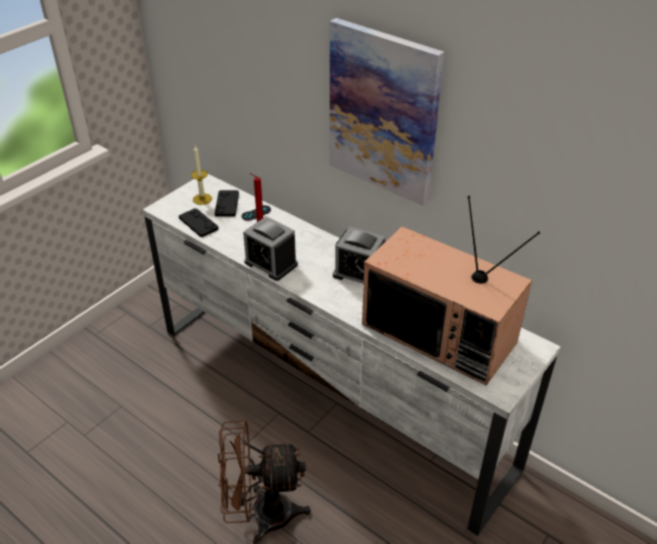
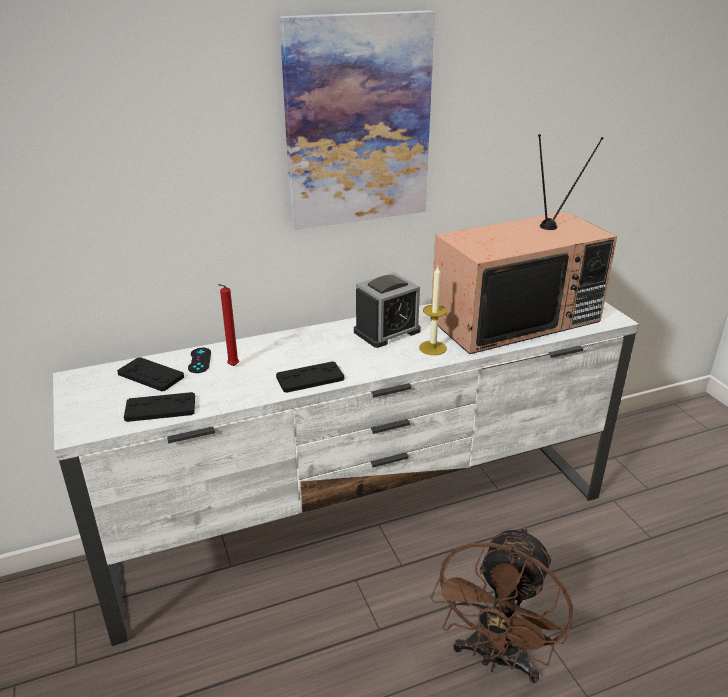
camera: 60 degrees left, 10 degrees down
(202, 199) = (111, 391): candle -> candle (432, 348)
(271, 263) = (310, 378): alarm clock -> black game controller

